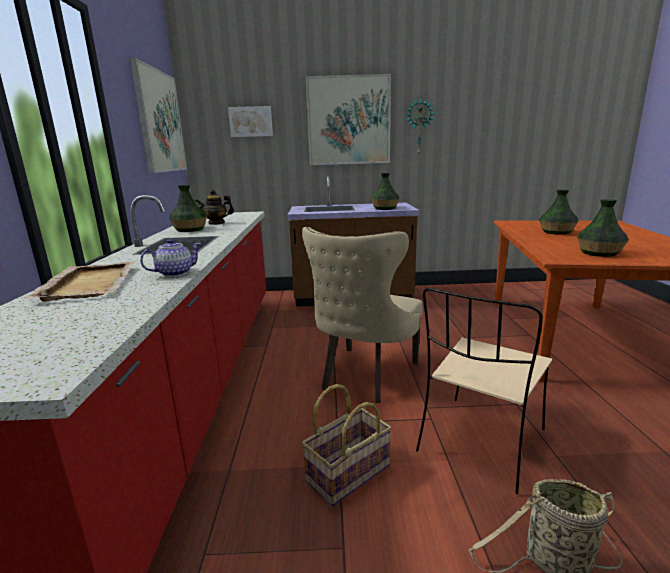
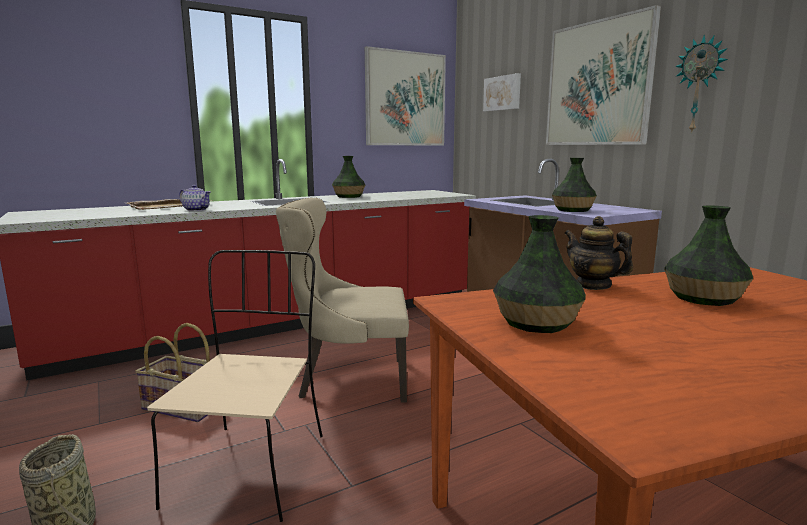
camera: 60 degrees right, 5 degrees down
(216, 223) = (387, 196): teapot -> teapot (593, 285)
(480, 442) = (250, 467): beige chair -> beige chair turned 90 degrees clockwise

